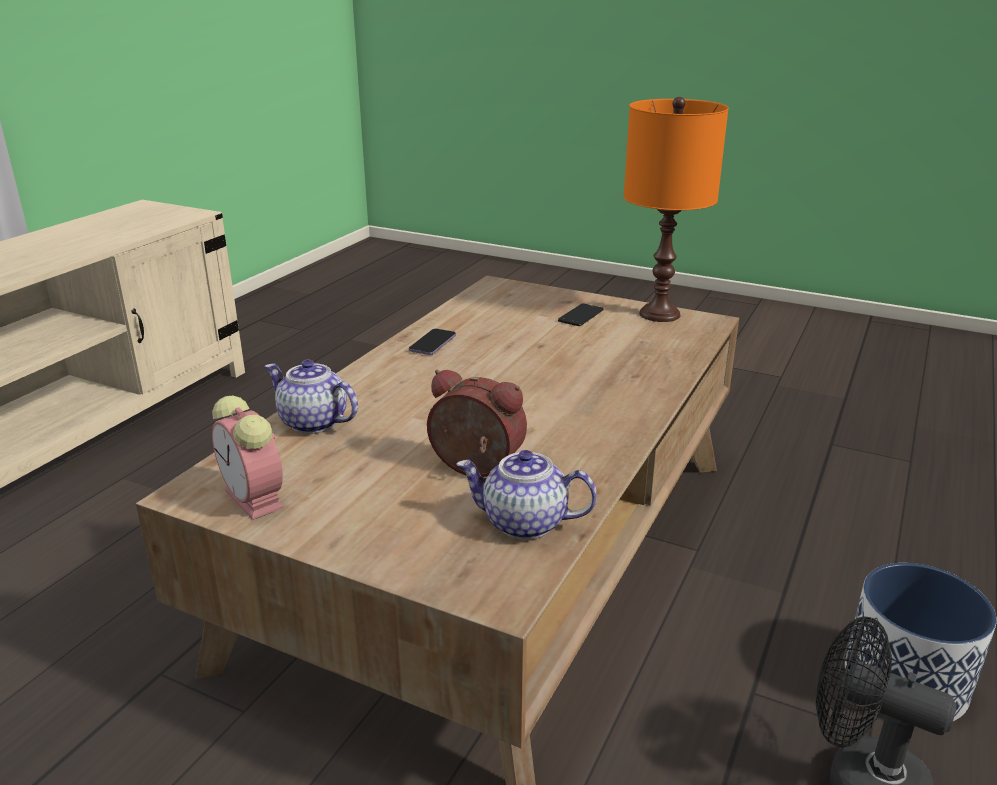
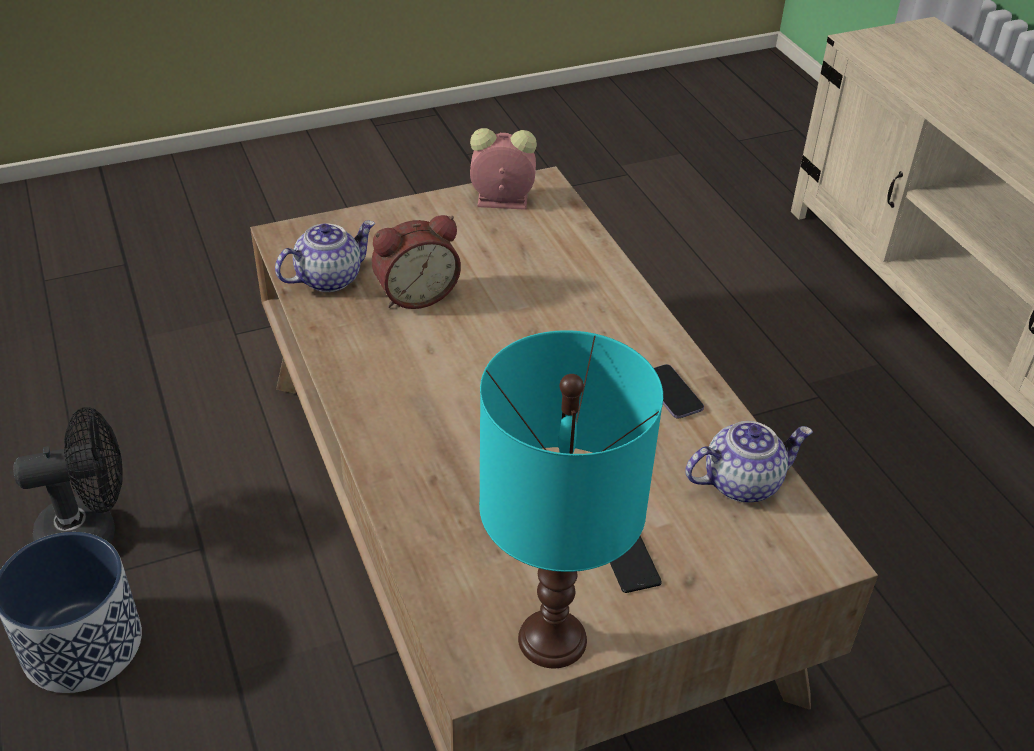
camera: 130 degrees right, 15 degrees up
(312, 422) = (582, 259): teapot -> teapot (742, 482)
(660, 314) = (551, 639): orange table lamp -> turquoise table lamp

